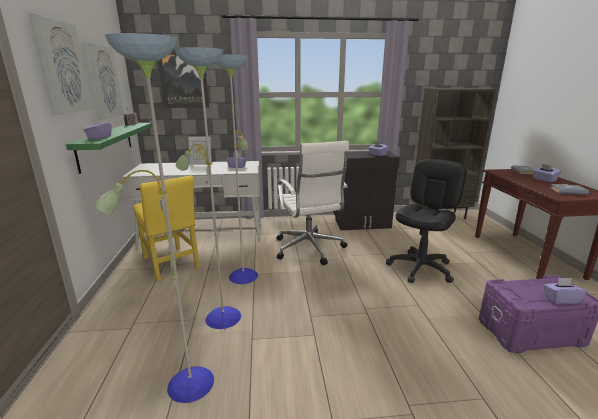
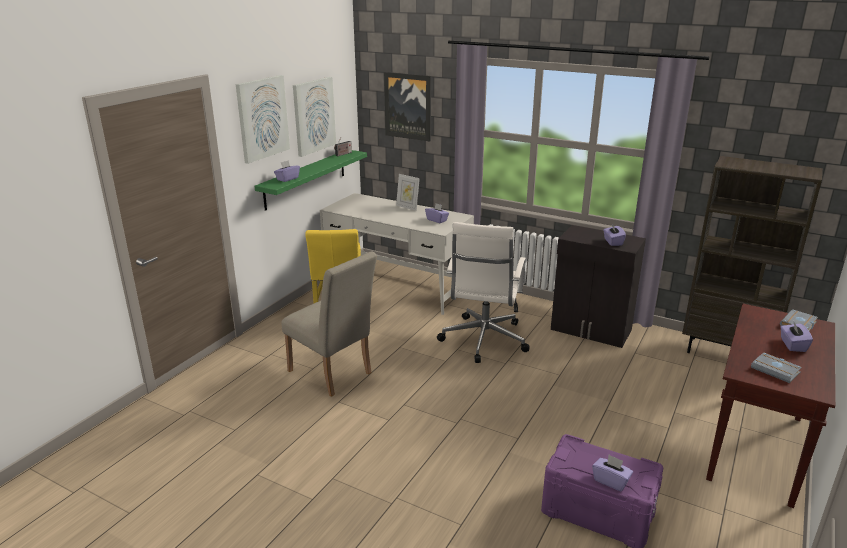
camera: 35 degrees right, 5 degrees up
(220, 317) = (333, 374): floor lamp -> beige chair
(420, 268) = (580, 406): black office chair -> none

